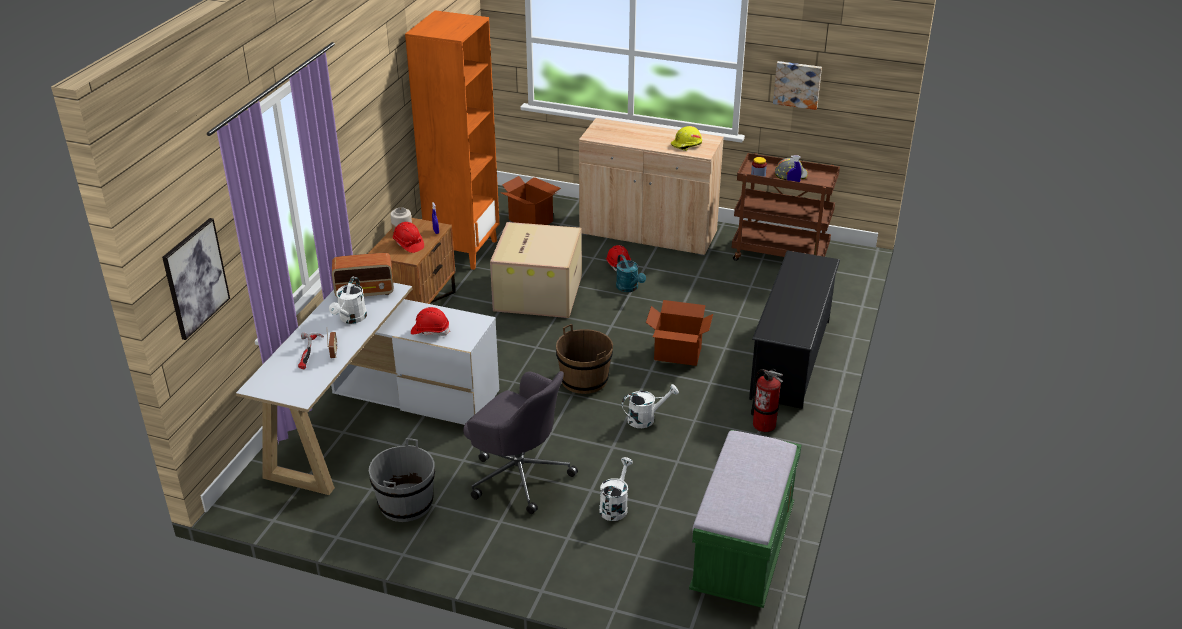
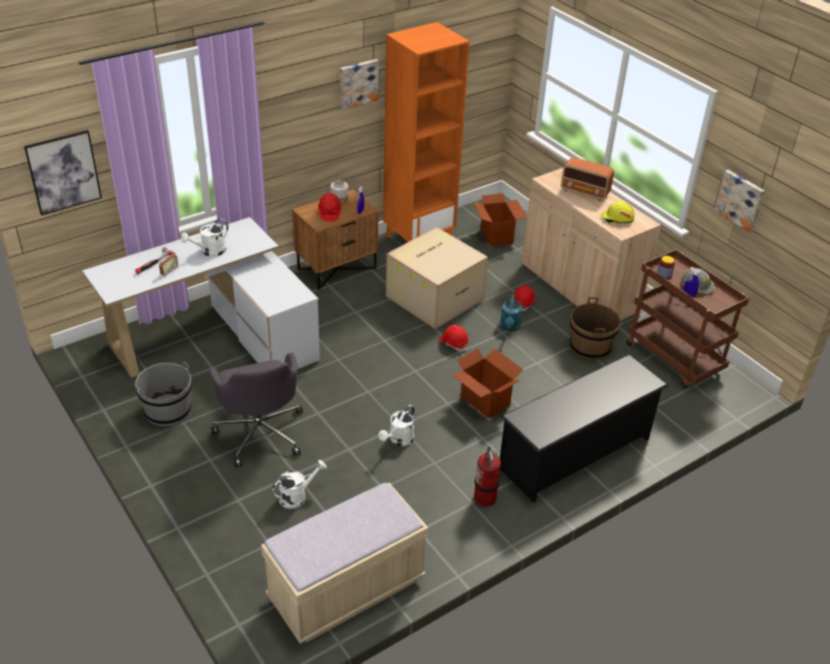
camera: 35 degrees right, 5 degrees up
(365, 291) = (243, 235): radio -> radio (585, 192)
(391, 94) = (358, 83): none -> picture
(430, 331) = (261, 287): red hard hat -> red hard hat (453, 343)
(584, 379) = (389, 384): brown bucket -> brown bucket (590, 347)
(646, 418) = (399, 440): white watering can -> white watering can turned 105 degrees clockwise
(743, 551) = (346, 590): green bench -> beige bench

